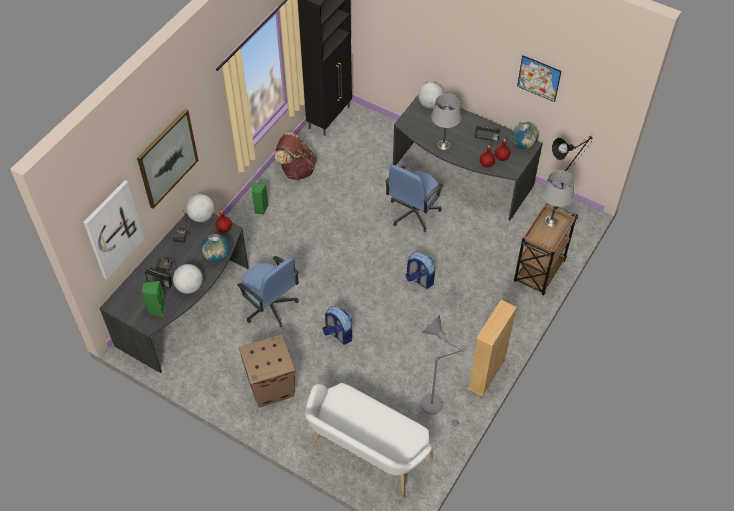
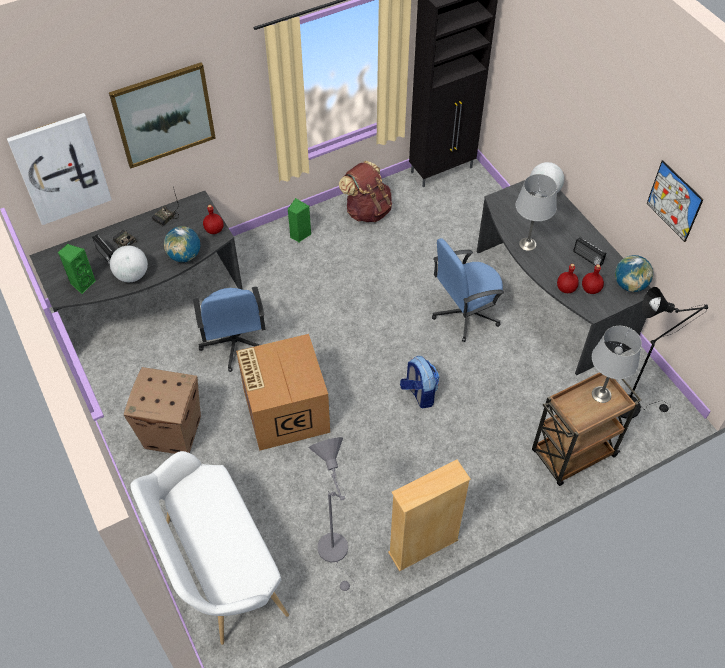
camera: 30 degrees right, 0 degrees up
(202, 216) = (201, 207): globe -> none
(338, 334) = (285, 410): backpack -> cardboard box

